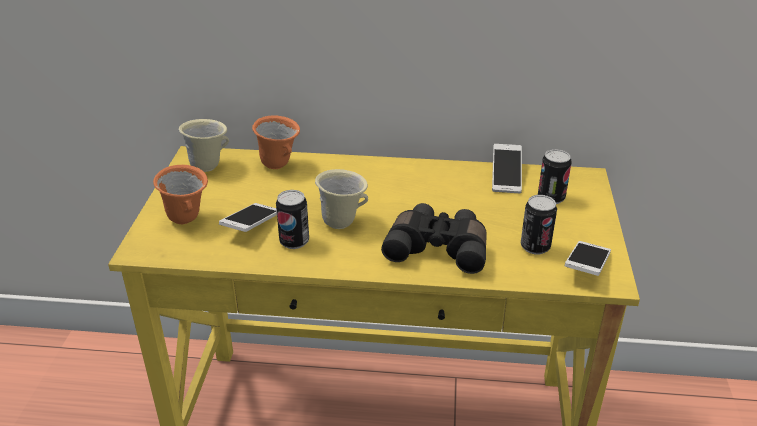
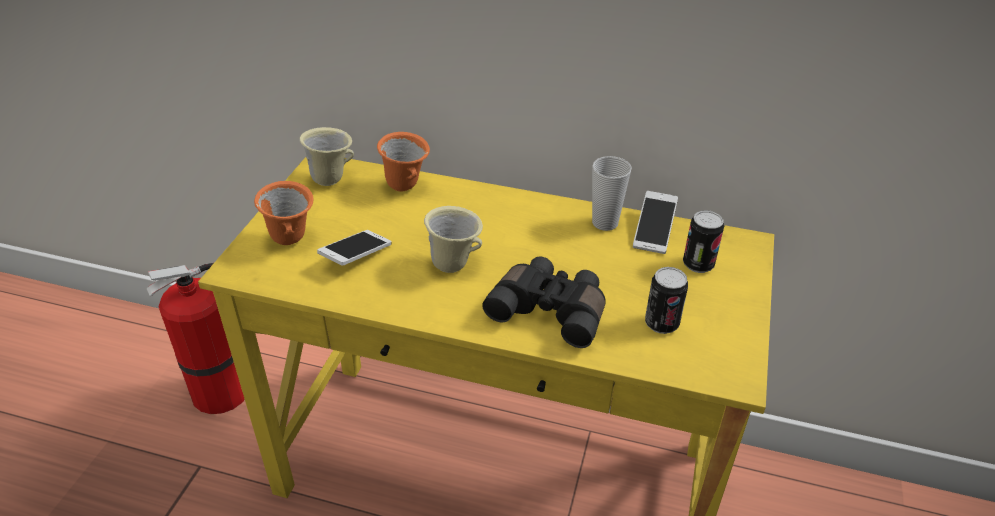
camera: 10 degrees right, 5 degrees up
(103, 391) = (224, 390): none -> fire extinguisher
(294, 241) = (396, 281): can -> none
(463, 175) = (605, 223): none -> cup
(586, 266) = (714, 357): phone -> none

